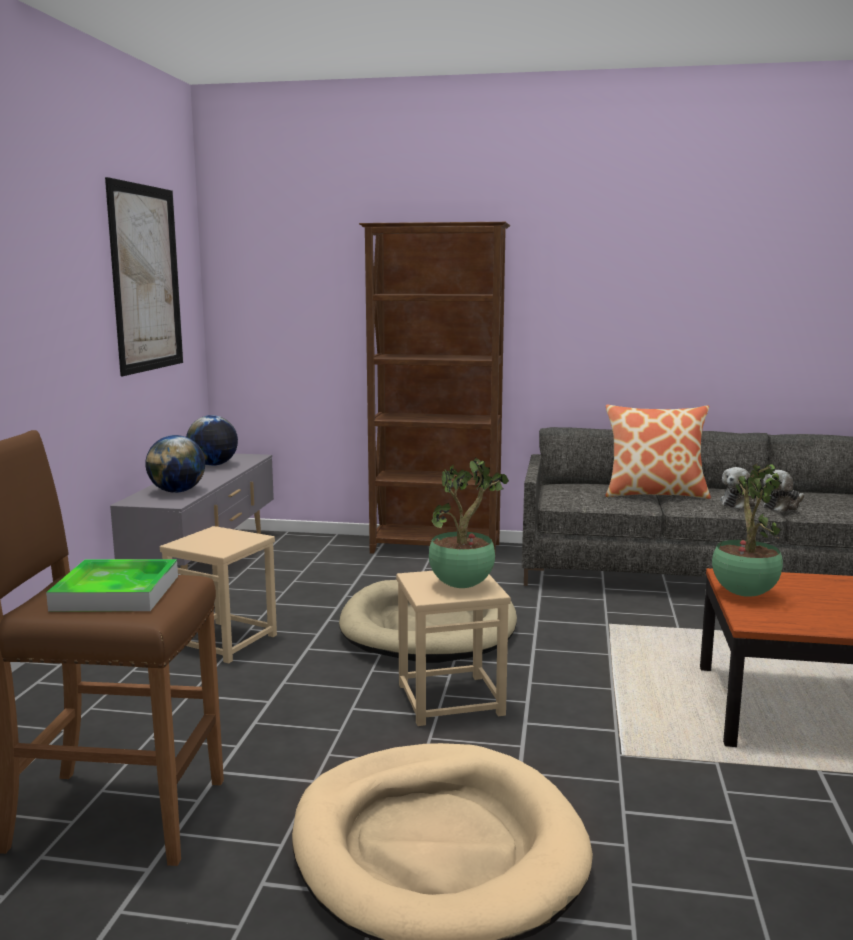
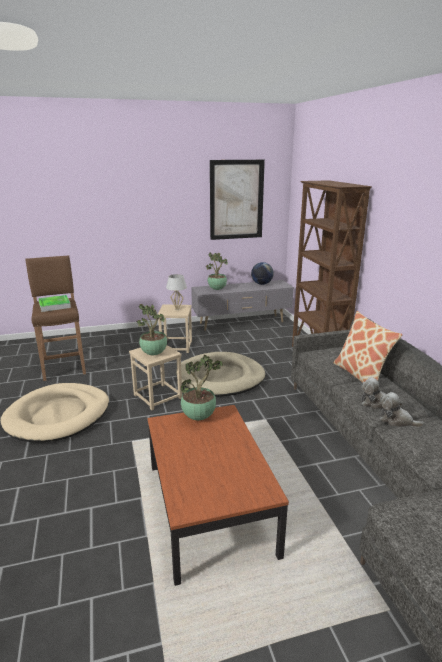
camera: 65 degrees right, 10 degrees up
(177, 491) = (217, 289): globe -> potted plant
(221, 538) = (177, 309): none -> white table lamp

